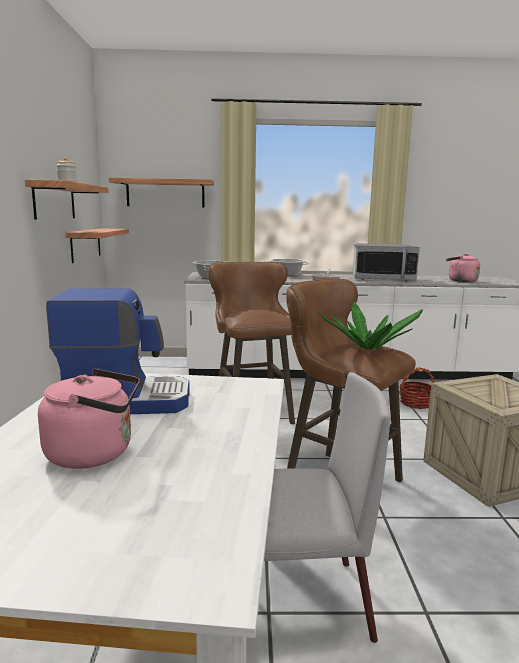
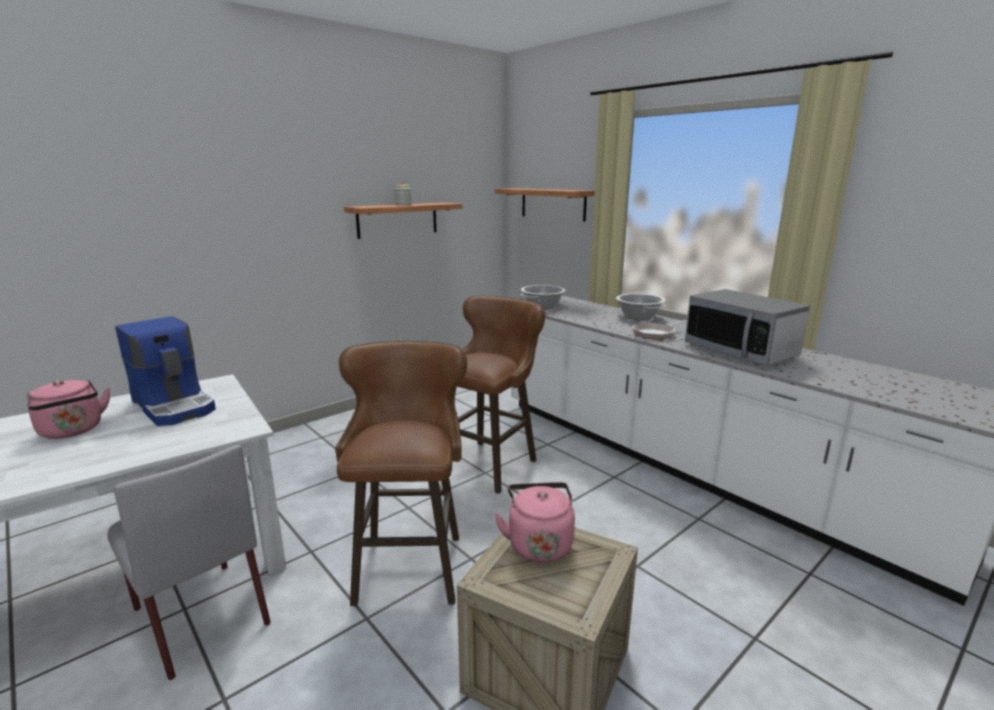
camera: 50 degrees right, 5 degrees up
(86, 244) = (459, 255): shelf -> none
(368, 348) = (397, 433): potted plant -> none
(416, 403) = (681, 545): basket -> none
(460, 281) = (873, 386): pink kettle -> pink kettle (538, 543)

